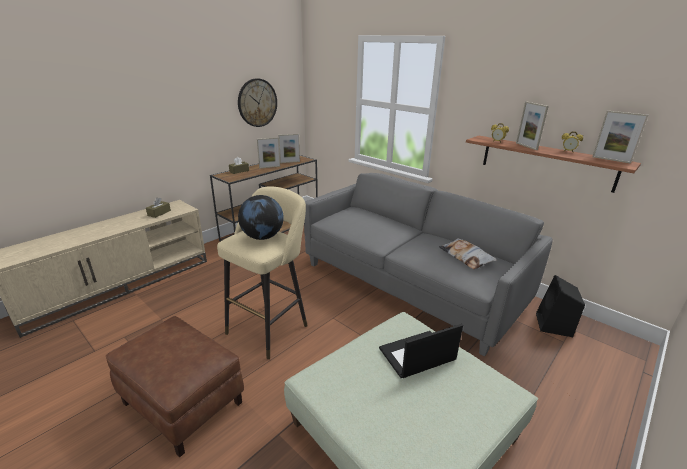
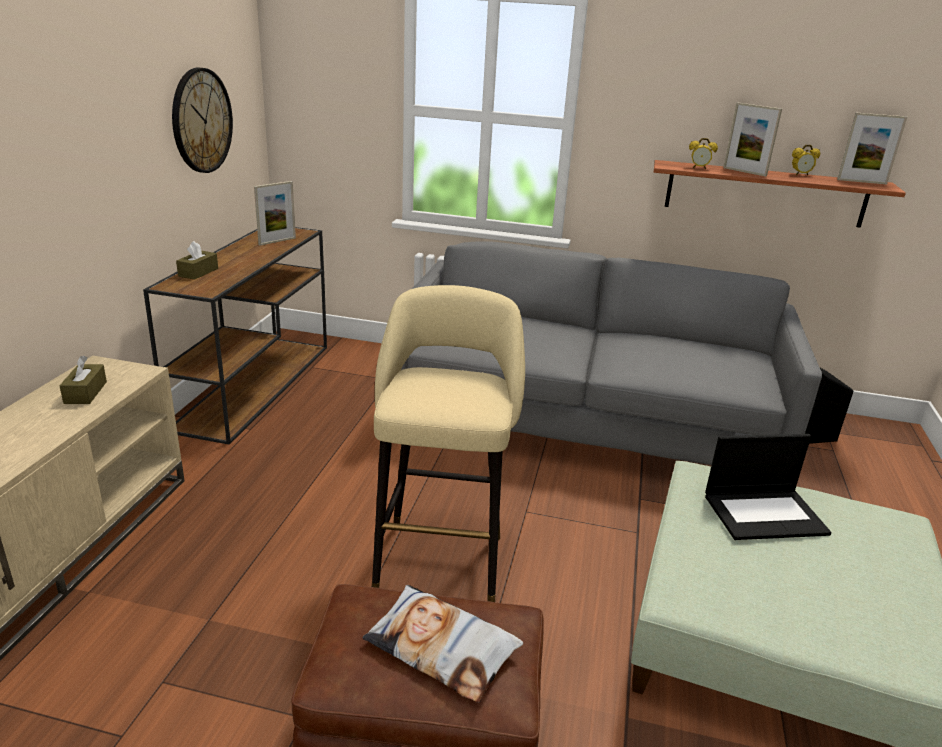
camera: 30 degrees left, 0 degrees up
(262, 237) = (452, 385): globe -> none
(269, 167) = (251, 256): picture frame -> none
(416, 355) = (765, 513): laptop -> laptop turned 135 degrees counterclockwise
(466, 257) = (705, 355): pillow -> pillow (442, 648)

